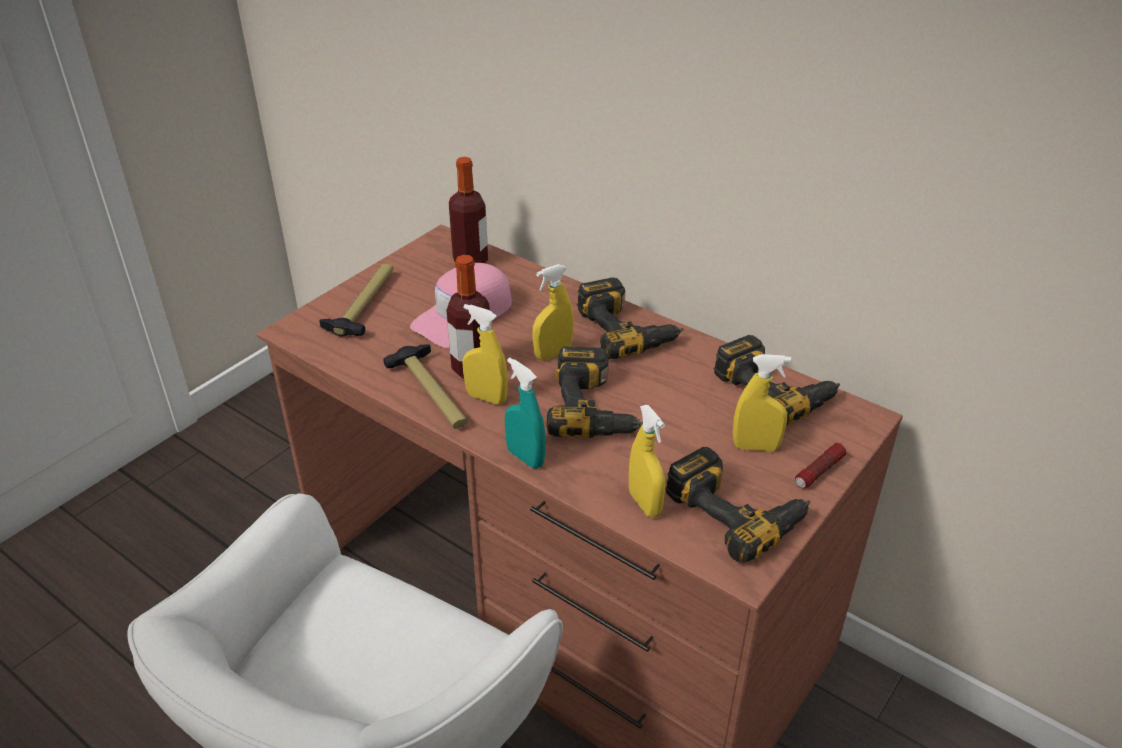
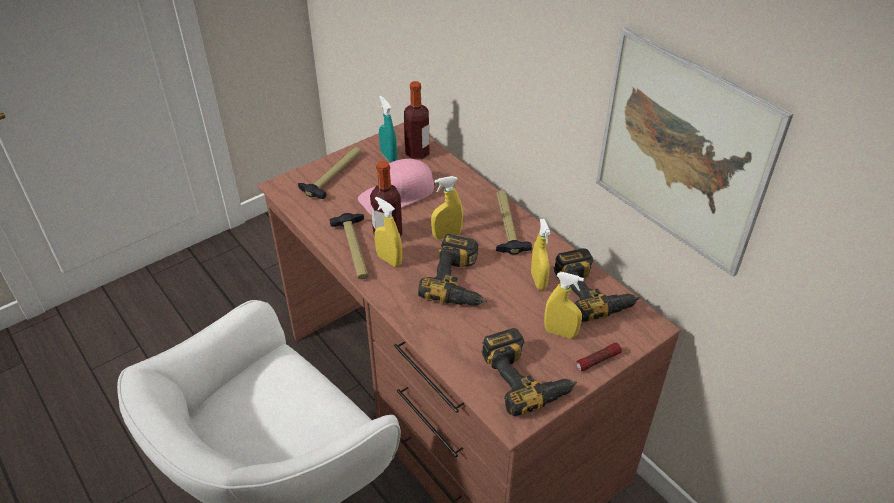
camera: 15 degrees right, 5 degrees up
(525, 457) = (398, 309): turquoise spray bottle -> turquoise spray bottle (388, 156)
(627, 329) = (507, 225): power drill -> hammer
(644, 504) = (465, 359): yellow spray bottle -> yellow spray bottle (538, 281)
(887, 168) = (682, 152): none -> picture

